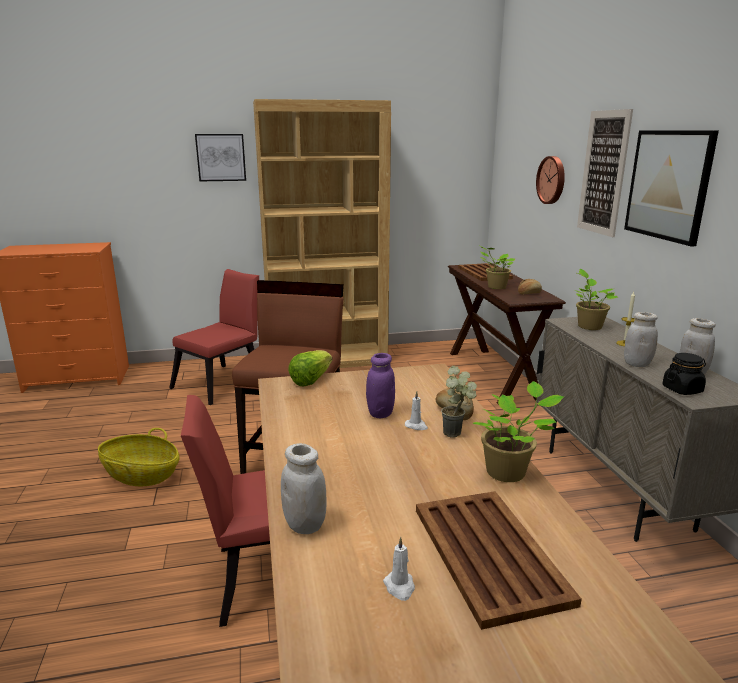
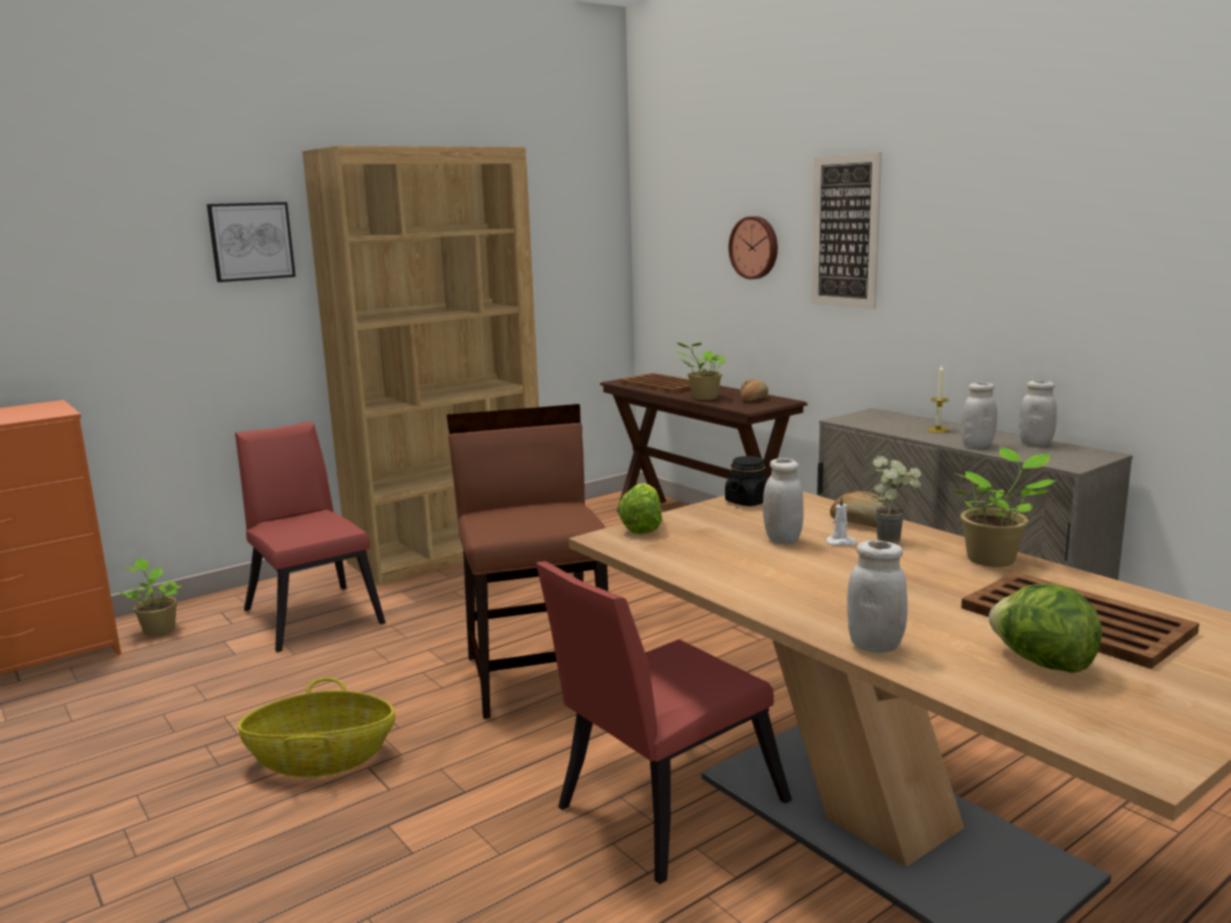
camera: 25 degrees left, 5 degrees down
(223, 383) = (312, 613): red chair -> red chair turned 45 degrees counterclockwise
(380, 413) = (782, 540): purple jar -> white jar
(400, 587) = (1042, 663): white candle -> lettuce
(588, 326) = (876, 420): potted plant -> potted plant (158, 630)
(668, 185) = (950, 237): picture -> none
(682, 389) = (1049, 459): black jar -> black jar (748, 502)

